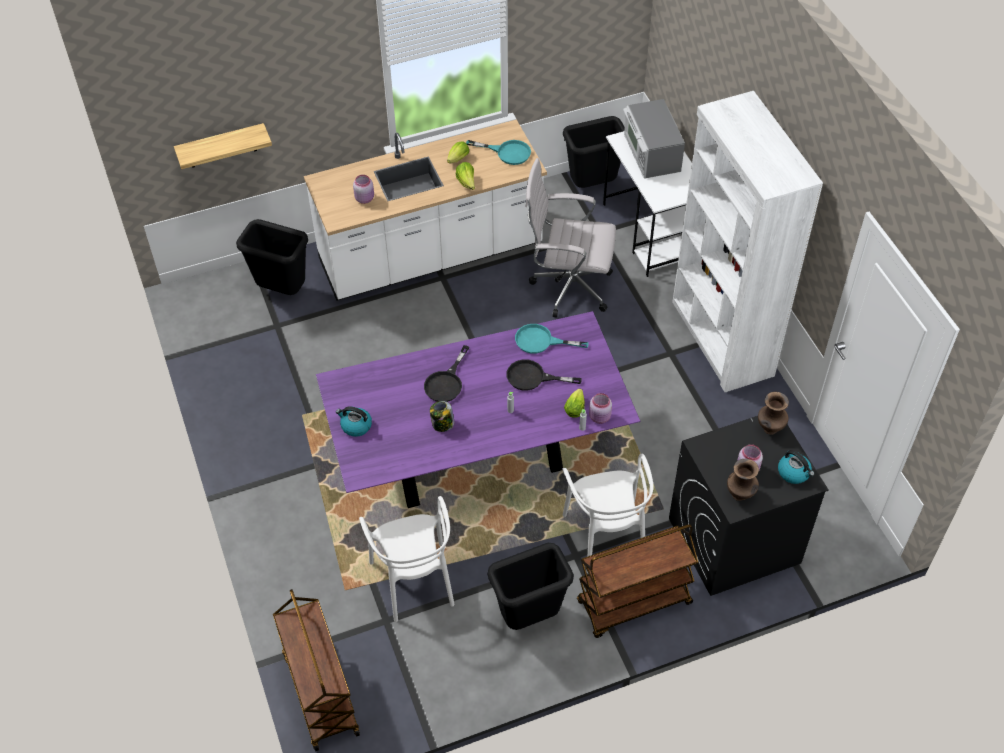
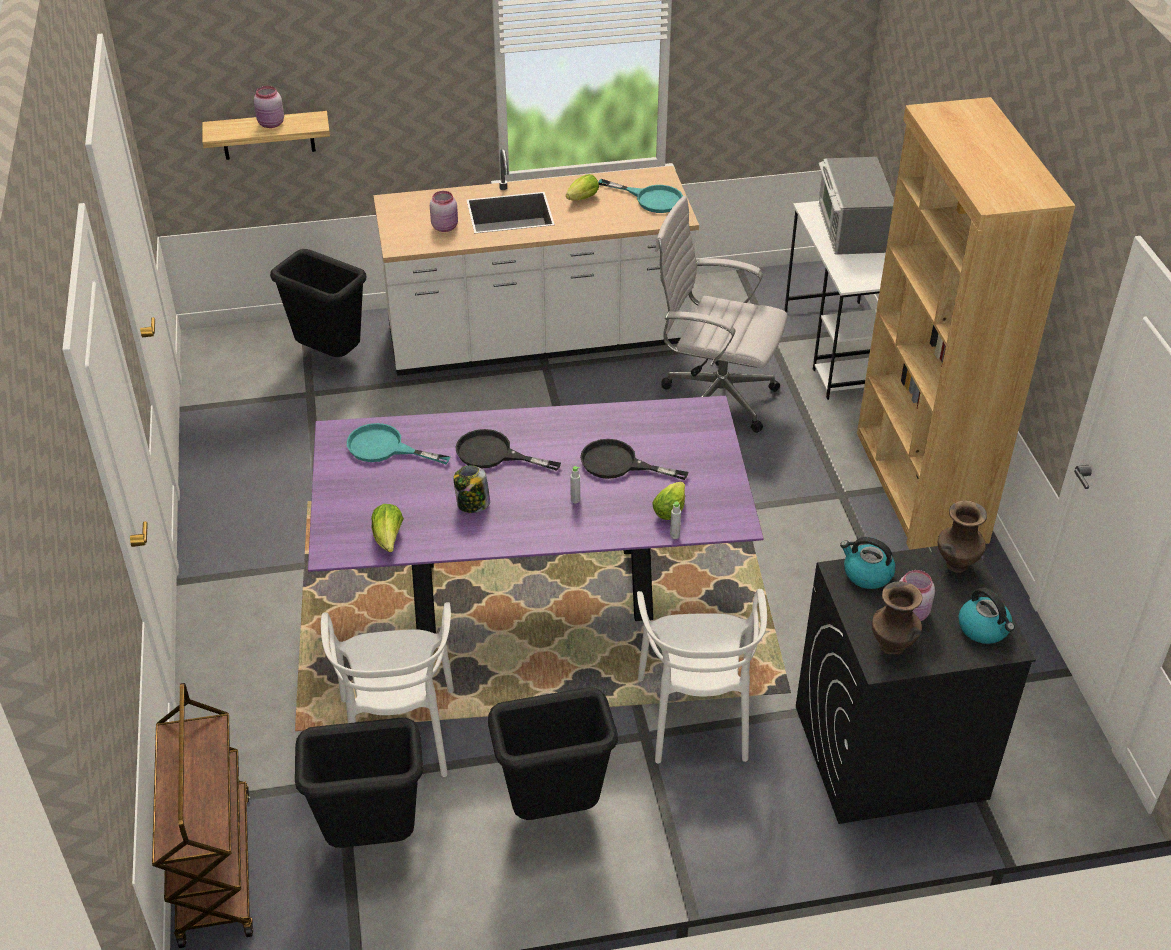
camera: 10 degrees right, 10 degrees down
(355, 426) = (349, 490): kettle -> kettle (866, 574)
(446, 382) = (493, 454): black frying pan -> black frying pan turned 75 degrees clockwise
(467, 183) = (587, 225): lettuce -> lettuce (388, 539)
(541, 341) = (642, 422): turquoise frying pan -> turquoise frying pan (384, 448)
(592, 186) = (774, 288): black trash can -> black trash can (371, 839)
(600, 417) = (704, 526): pink jar -> pink jar (271, 124)
(633, 604) = (717, 816): brown cart -> none
(721, 339) = (919, 487): white bookcase -> brown bookcase

